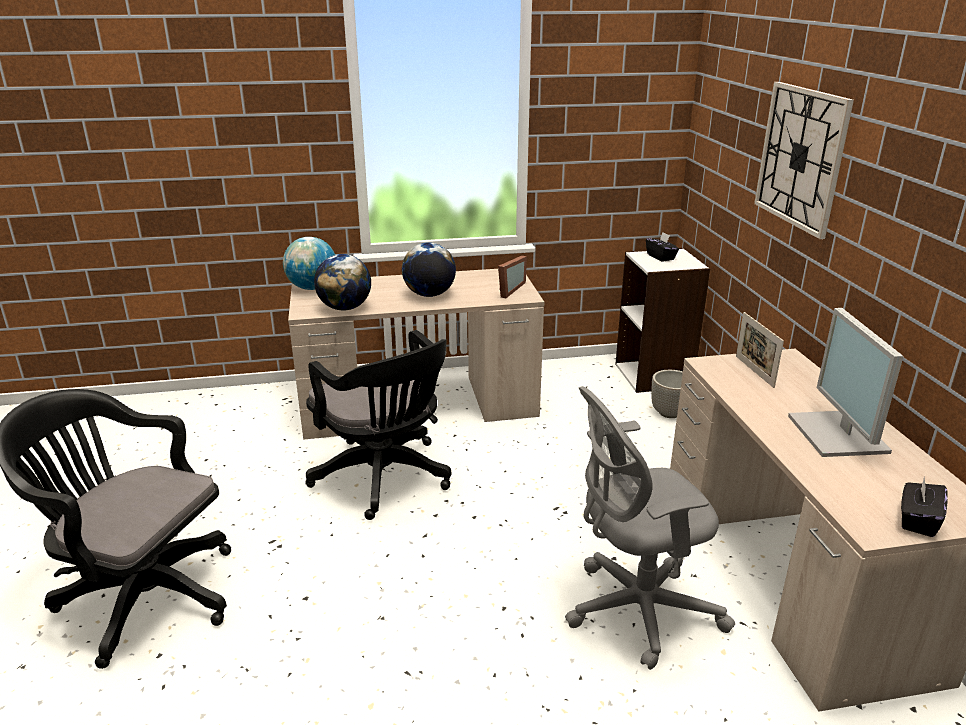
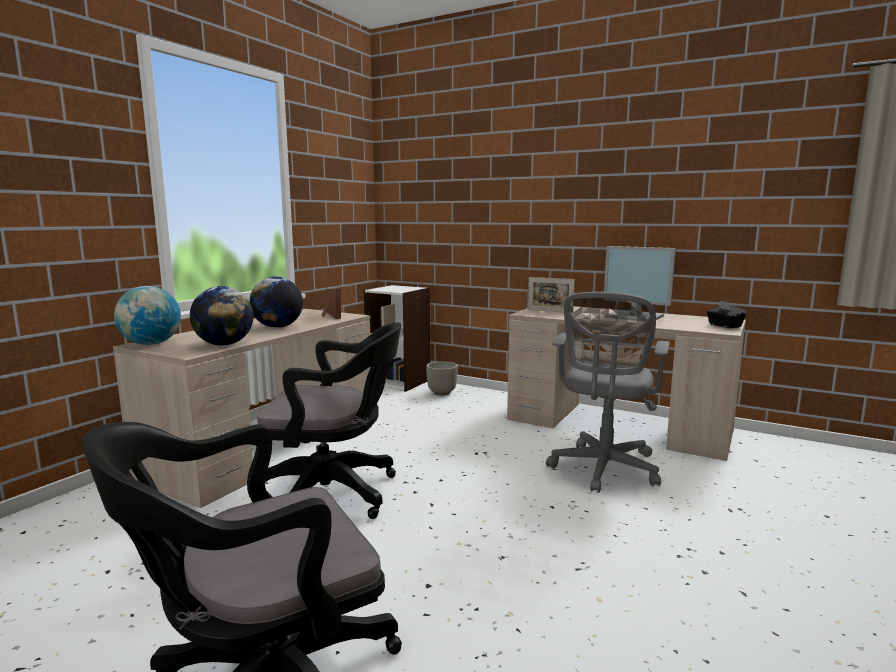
camera: 50 degrees left, 15 degrees down
(661, 257) = (391, 288): black tissue box -> none
(801, 157) = (508, 187): wall clock -> none

